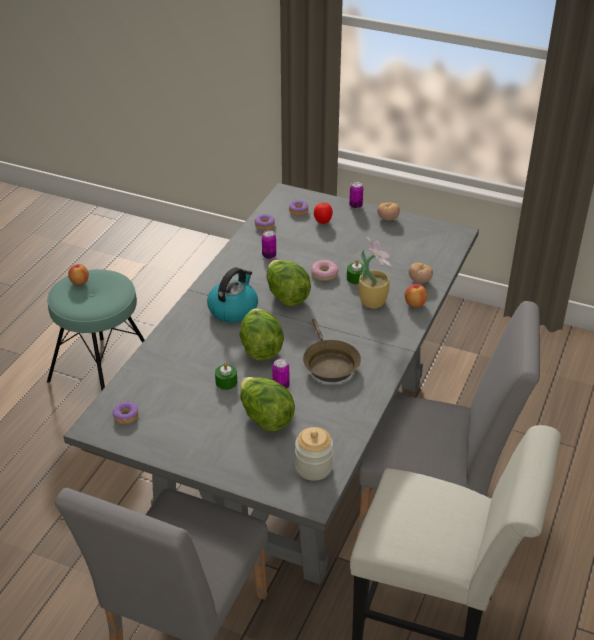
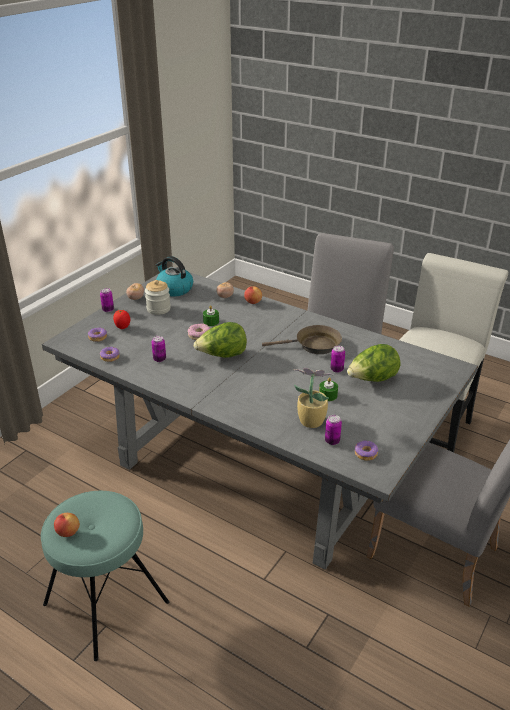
camera: 80 degrees left, 5 degrees down
(145, 390) = (332, 441): none -> can
(233, 309) = (231, 384): kettle -> kettle (174, 289)
(260, 348) = (288, 375): lettuce -> none
(313, 467) = (425, 364): jar -> jar (158, 309)
(373, 301) = (243, 318): potted plant -> potted plant (310, 421)

